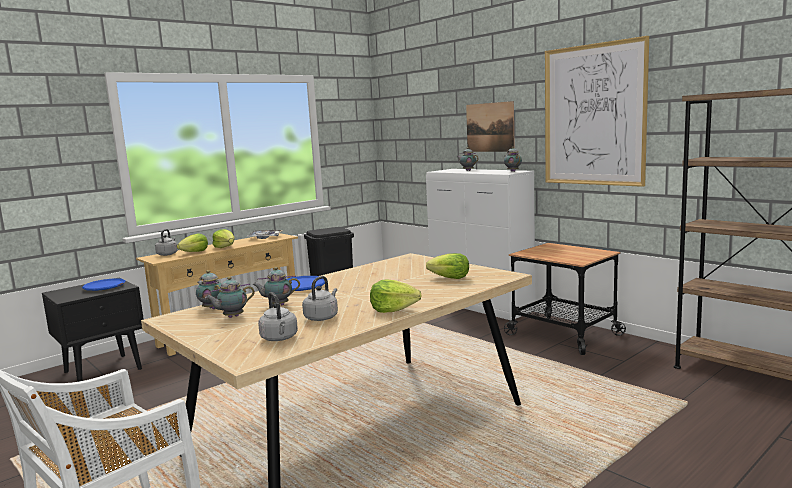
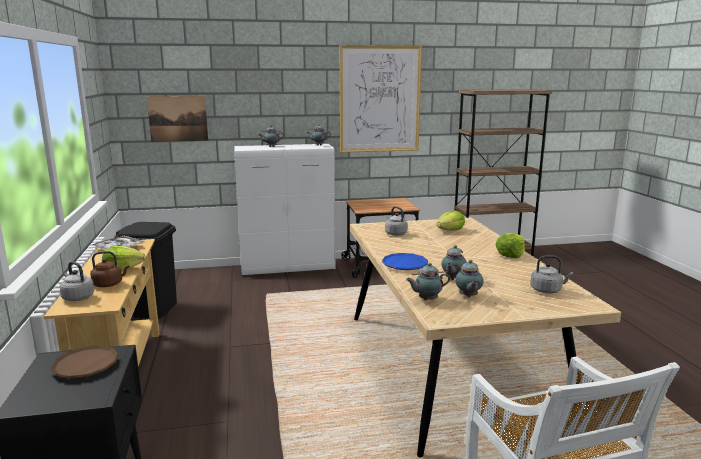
camera: 60 degrees left, 5 degrees up
(104, 287) = (86, 366): blue plate -> brown plate
(194, 252) = (109, 284): lettuce -> brown kettle
(322, 317) = (506, 273): grey kettle -> grey kettle (395, 233)
(490, 127) = (280, 106): picture -> picture (178, 118)

